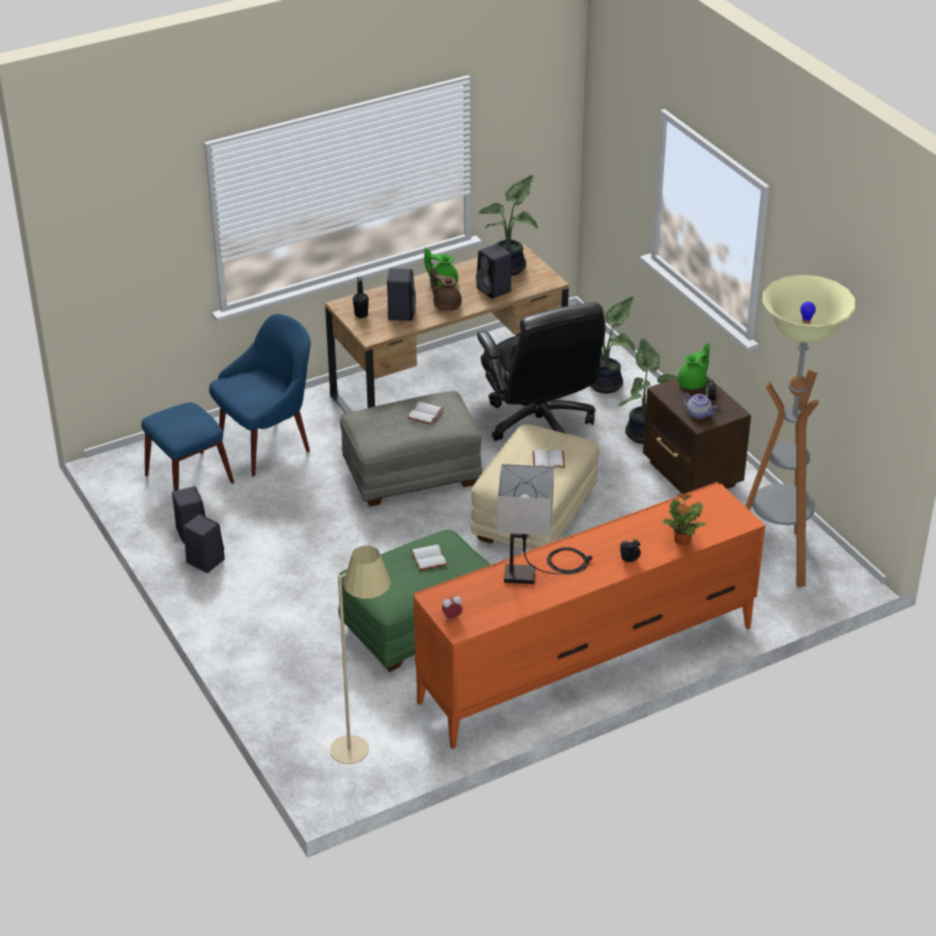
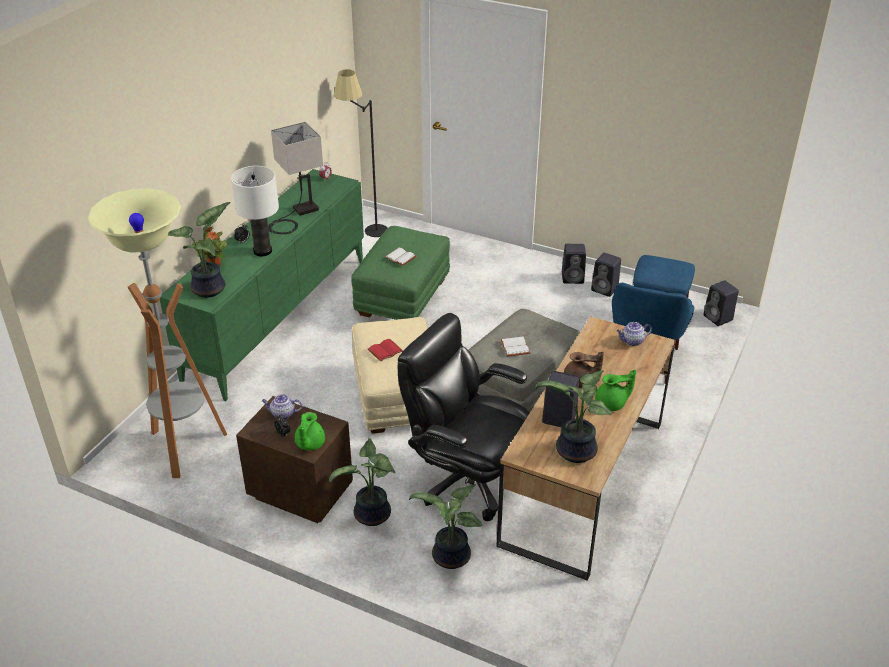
camera: 145 degrees right, 0 degrees up
(361, 315) = (632, 341): black bottle -> teapot
(364, 756) = (365, 231): beige floor lamp -> black floor lamp
(401, 313) = (604, 357): black speaker -> black speaker (718, 318)
(548, 461) = (385, 350): white book -> red book
(586, 665) = (278, 318): orange cabinet -> green cabinet
(616, 535) = (262, 251): none -> white table lamp
(704, 510) = (211, 289): none -> potted plant

